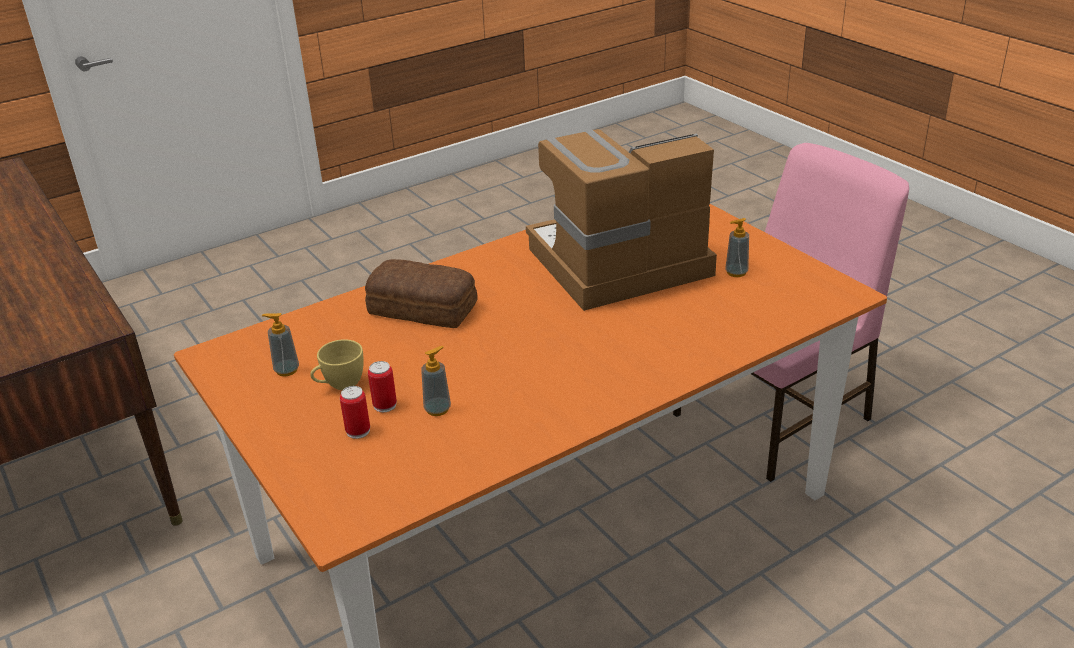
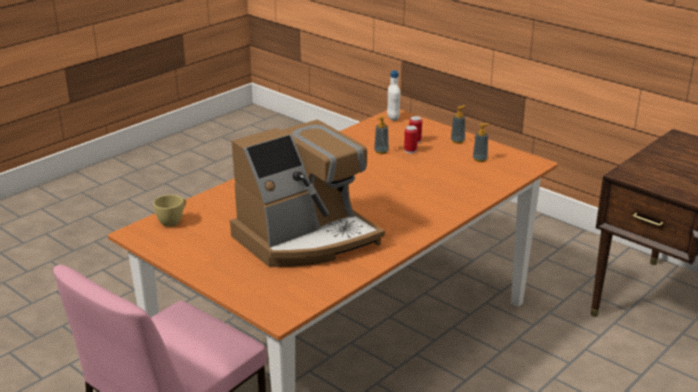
camera: 165 degrees right, 5 degrees down
(339, 385) = (443, 156): yellow cup -> yellow cup (173, 221)
(351, 513) = (393, 118): none -> white bottle
(423, 309) = (428, 196): bread -> none
(736, 272) = (214, 240): soap dispenser -> soap dispenser (457, 141)

